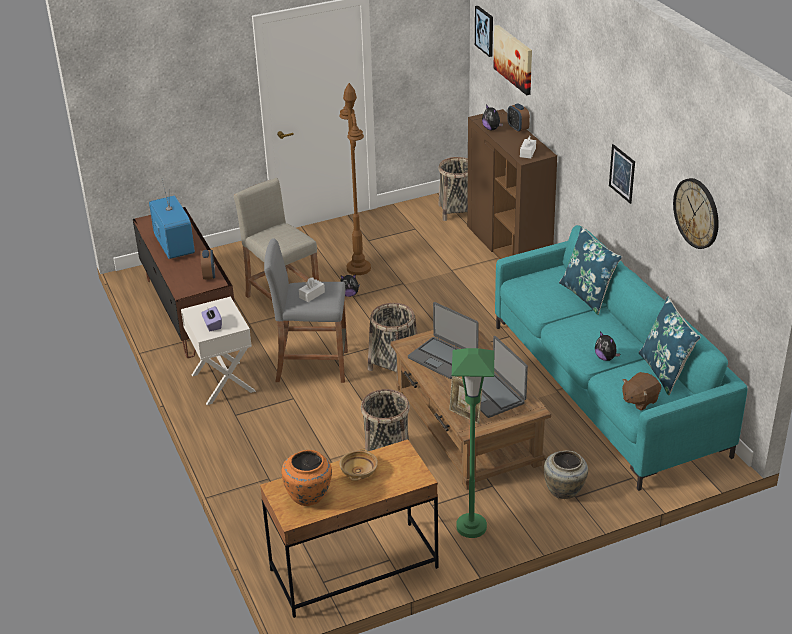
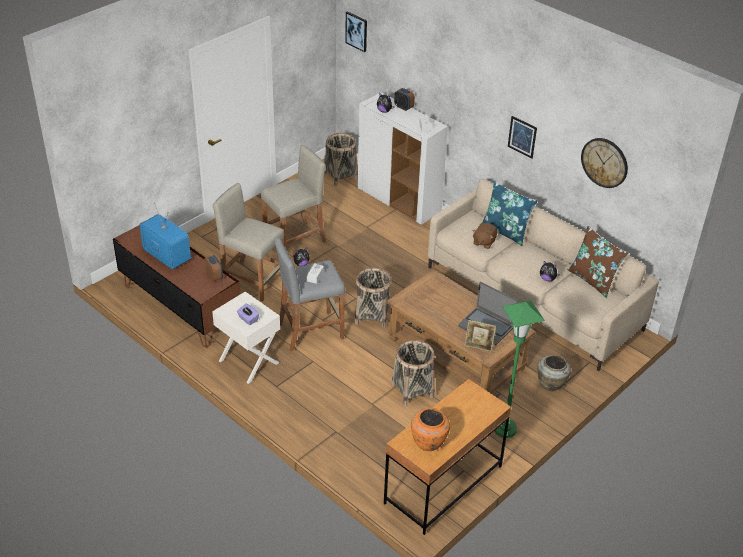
camera: 25 degrees left, 5 degrees up
(359, 268) = (295, 240): brown floor lamp -> beige stool
(359, 472) = (451, 413): beige bowl -> none
(443, 358) = (433, 305): laptop -> none
(509, 250) = (399, 201): brown cabinet -> white cabinet
(514, 59) = (393, 53): picture -> none
(606, 388) = (532, 298): turquoise sofa -> beige sofa
(639, 400) = (590, 306): brown plush toy -> brown plush toy (484, 242)
(665, 371) = (593, 280): blue pillow -> brown pillow

